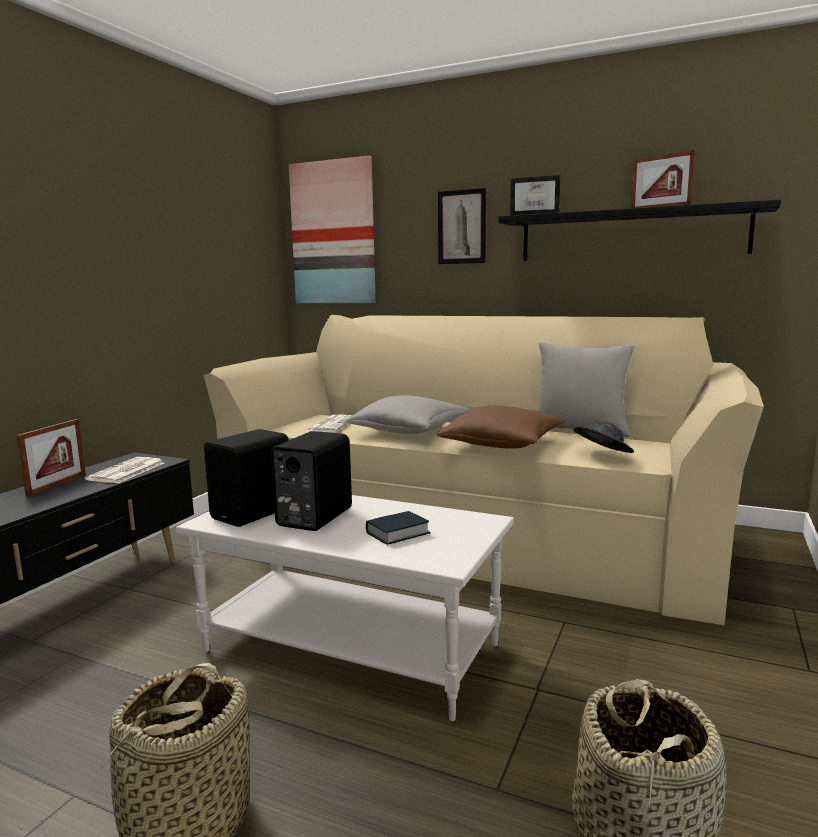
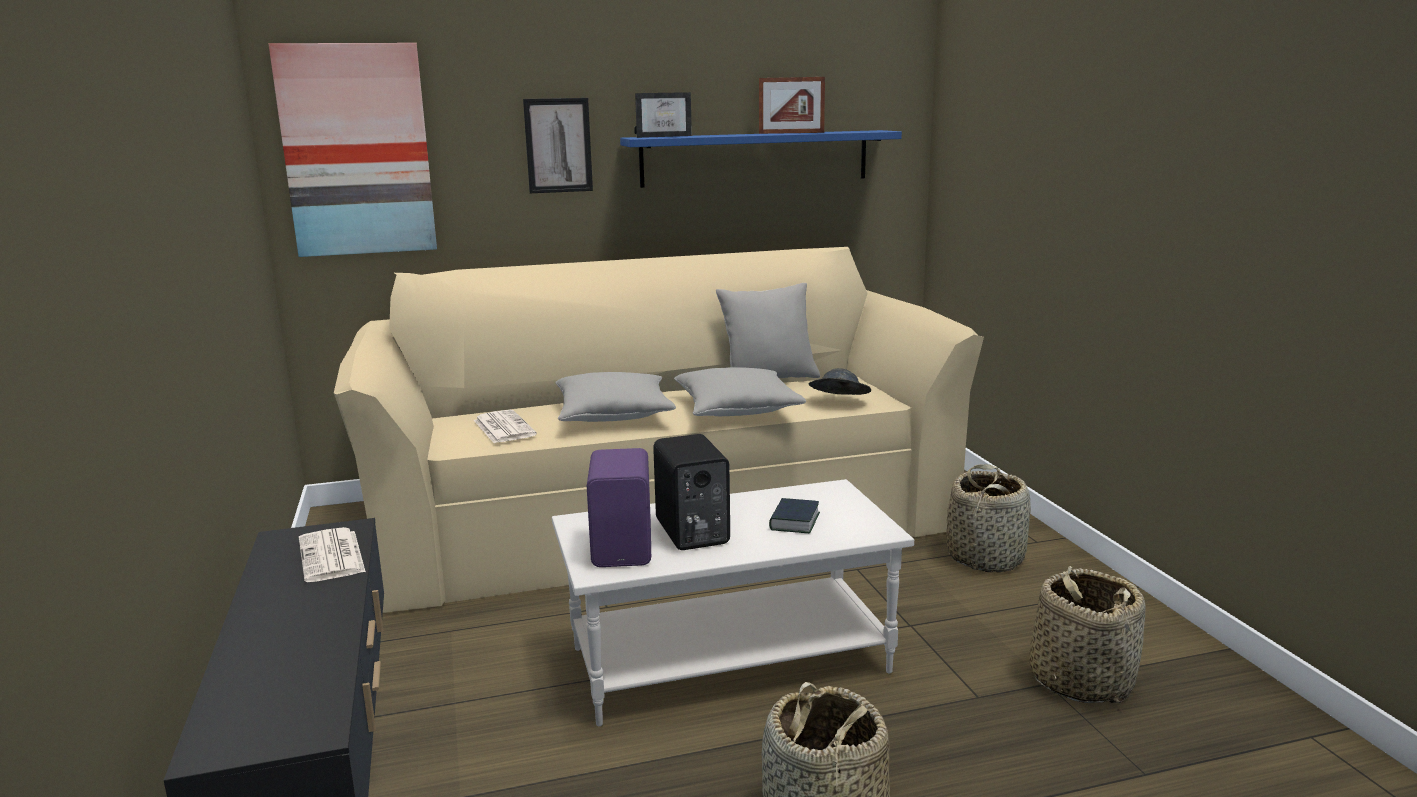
camera: 40 degrees left, 5 degrees up
(57, 484) = (277, 601): picture frame -> none
(254, 513) = (624, 548): black speaker -> purple speaker
(502, 444) = (737, 409): brown pillow -> grey pillow
(631, 235) = (755, 158): black shelf -> blue shelf
(717, 662) = (986, 557): none -> basket

